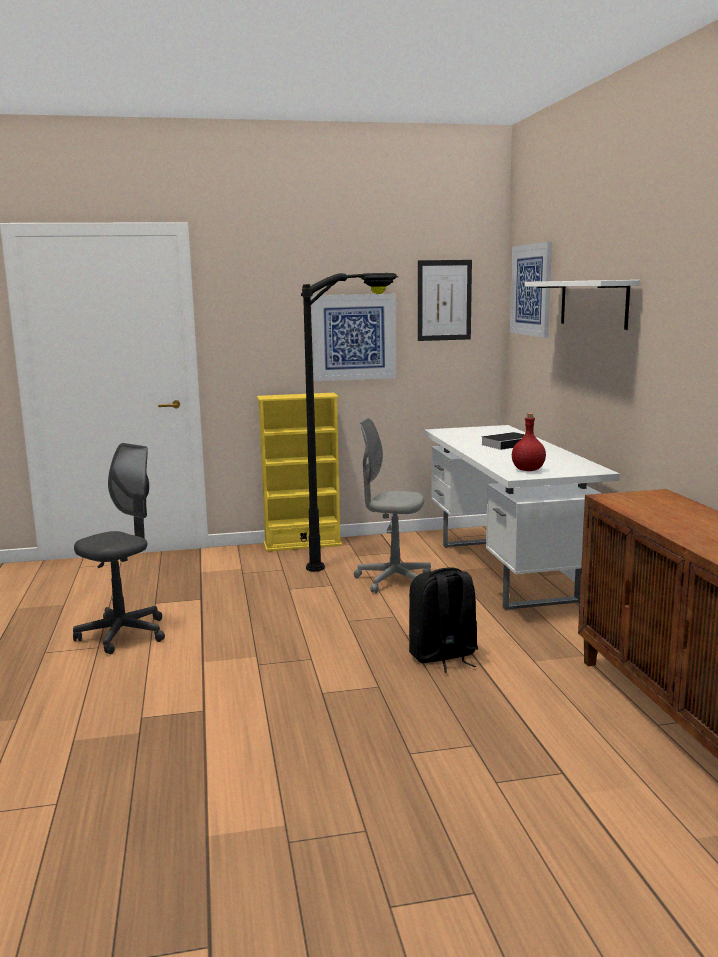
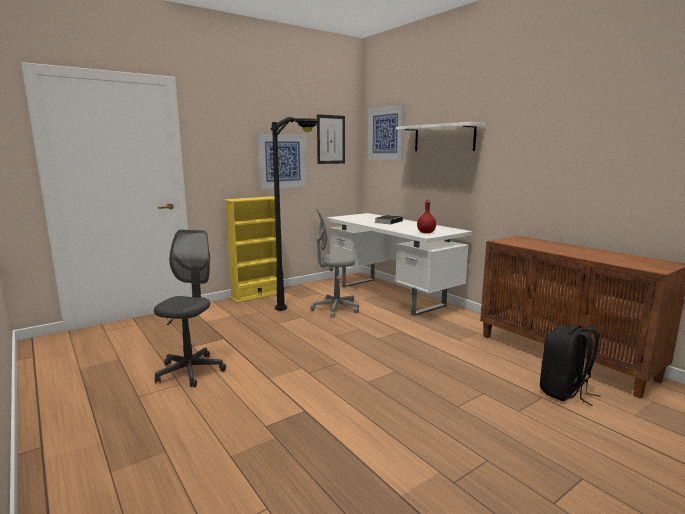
camera: 25 degrees left, 0 degrees up
(443, 656) = (411, 347): black backpack -> black backpack (564, 392)

